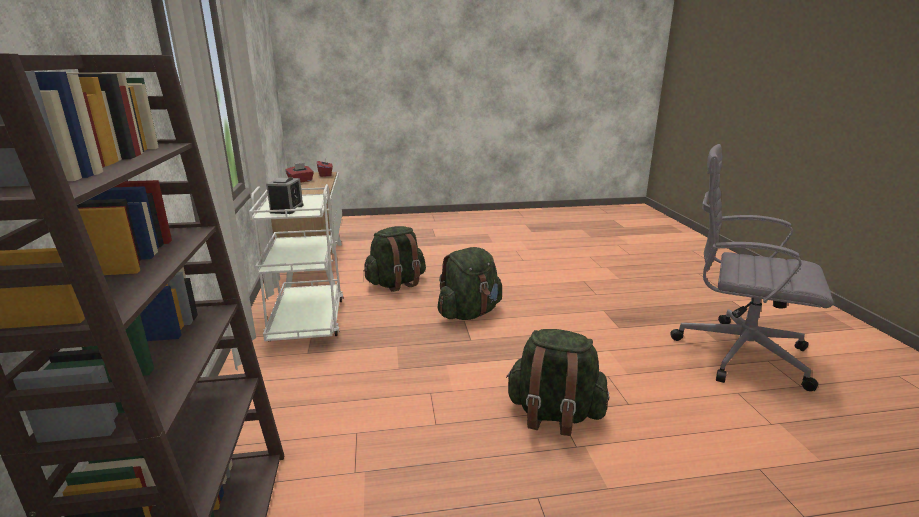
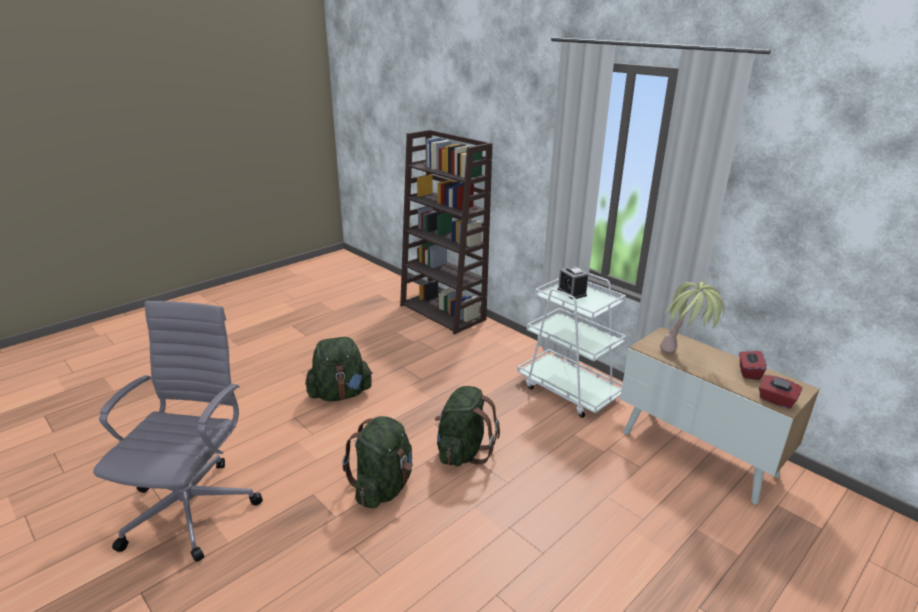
camera: 145 degrees right, 5 degrees up
(315, 190) = (684, 359): none -> potted plant
(396, 283) = (576, 461): green backpack -> green backpack (383, 487)
(737, 352) = (193, 507): grey office chair -> grey office chair turned 75 degrees counterclockwise

